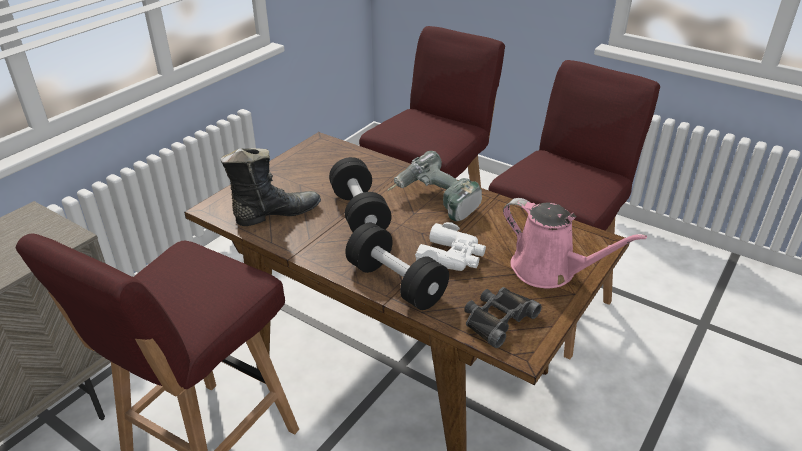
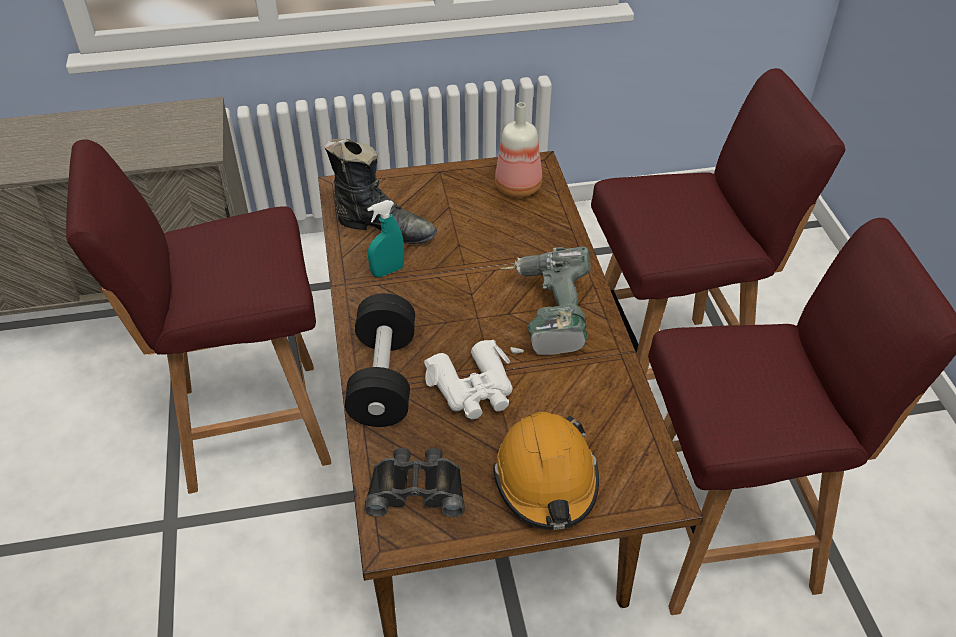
camera: 45 degrees right, 10 degrees up
(313, 233) = (387, 271): none -> turquoise spray bottle
(327, 156) = (519, 187): none -> bottle
(359, 213) = (457, 277): black dumbbell -> none
(549, 270) = (546, 480): pink watering can -> orange hard hat

